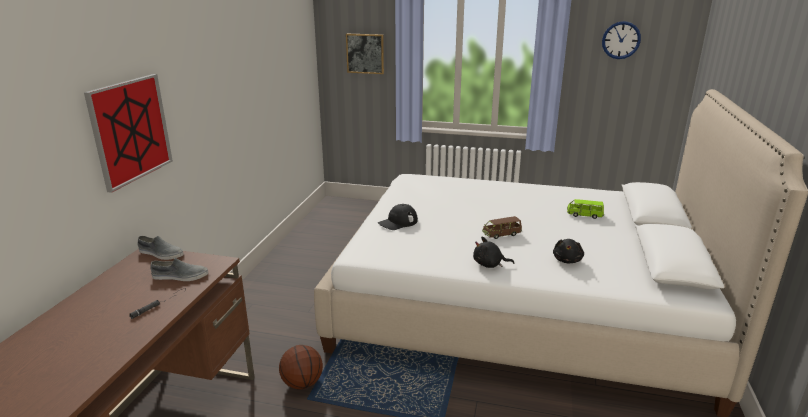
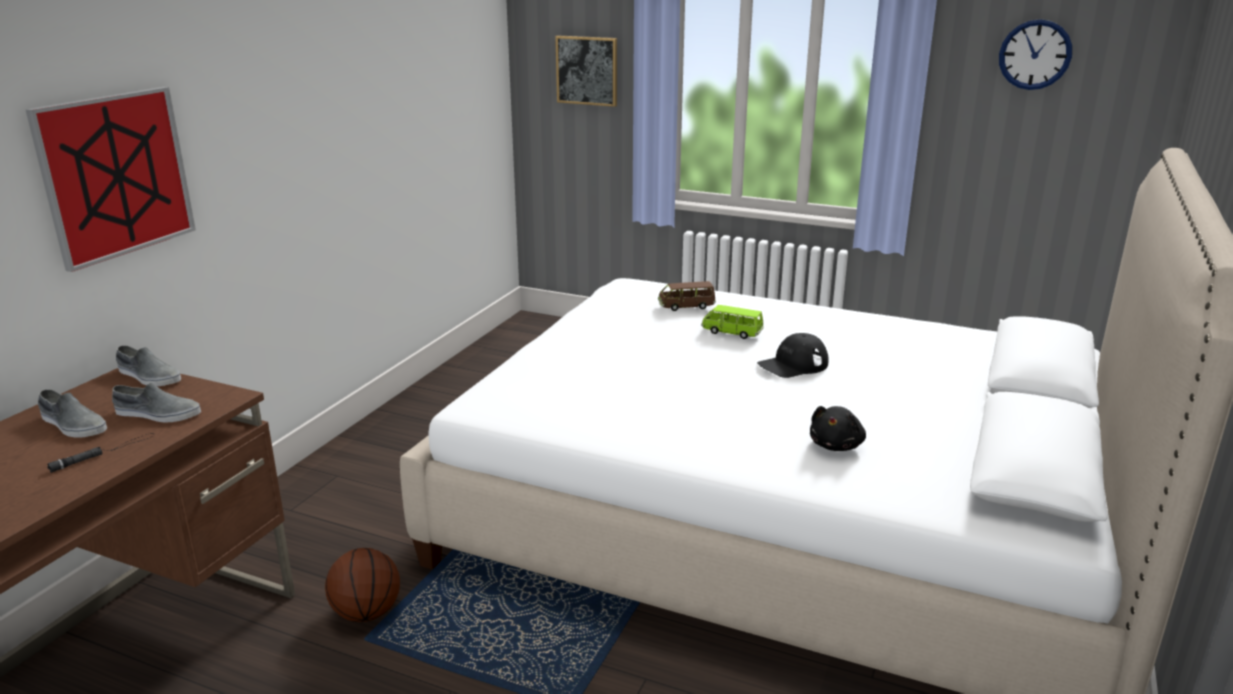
camera: 10 degrees right, 0 degrees up
(129, 288) = (73, 425): none -> grey shoe
(398, 222) = (569, 357): black cap -> black cap (793, 365)
(489, 264) = (691, 441): black plush toy -> none
(501, 234) = (738, 391): brown toy car -> brown toy car (686, 306)
(584, 215) = (908, 369): green toy car -> green toy car (732, 332)

